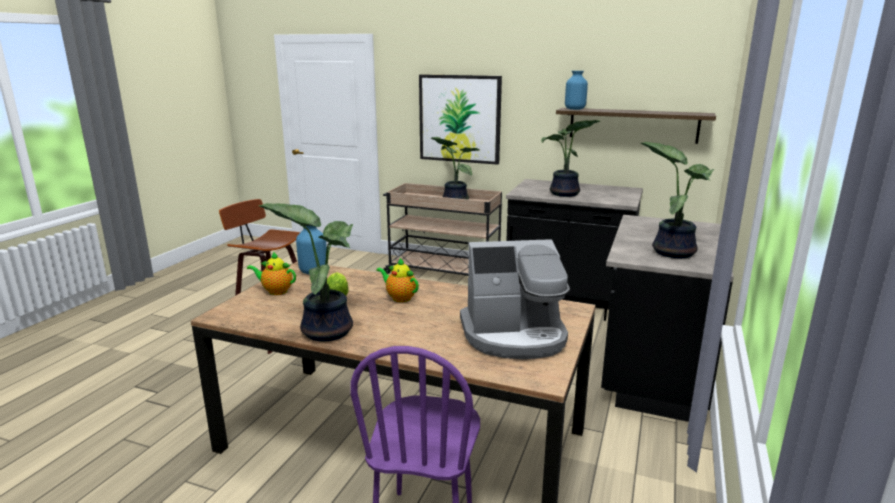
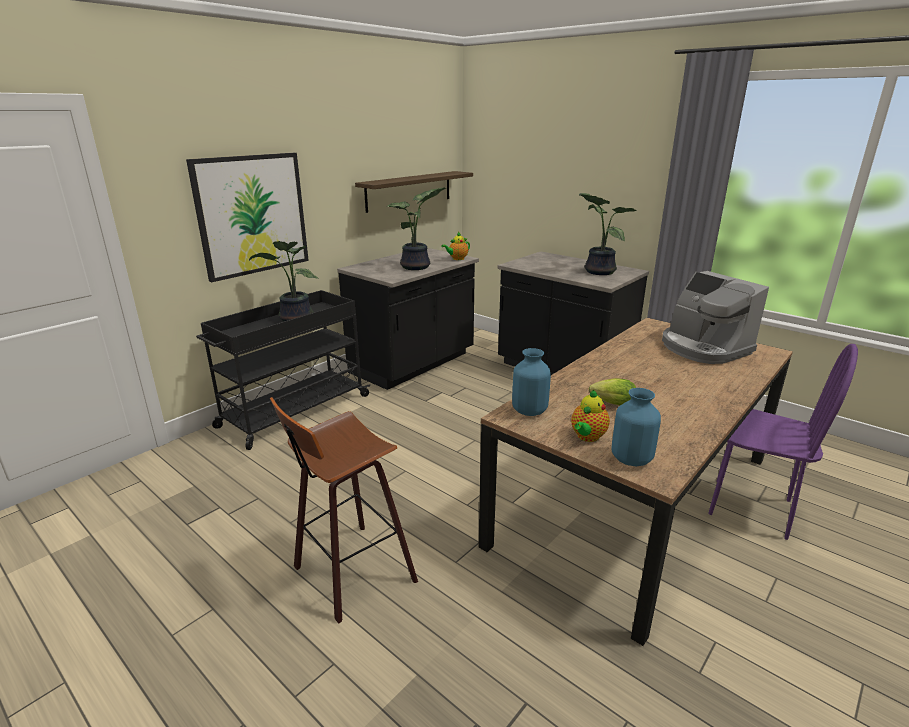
camera: 70 degrees left, 5 degrees up
(326, 330) = (698, 416): potted plant -> none
(399, 298) = (621, 376): teapot -> teapot (457, 259)
(442, 273) = (293, 411): beige cart -> black cart
(514, 335) = (703, 348): coffee machine -> coffee machine turned 135 degrees clockwise
(575, 109) = (378, 182): blue vase -> blue vase (630, 458)

